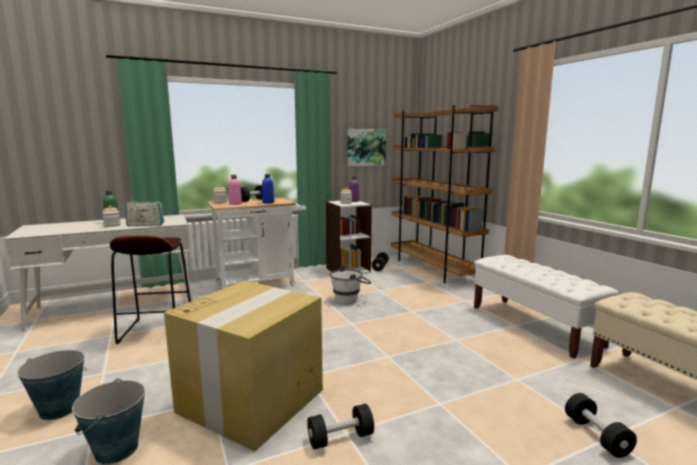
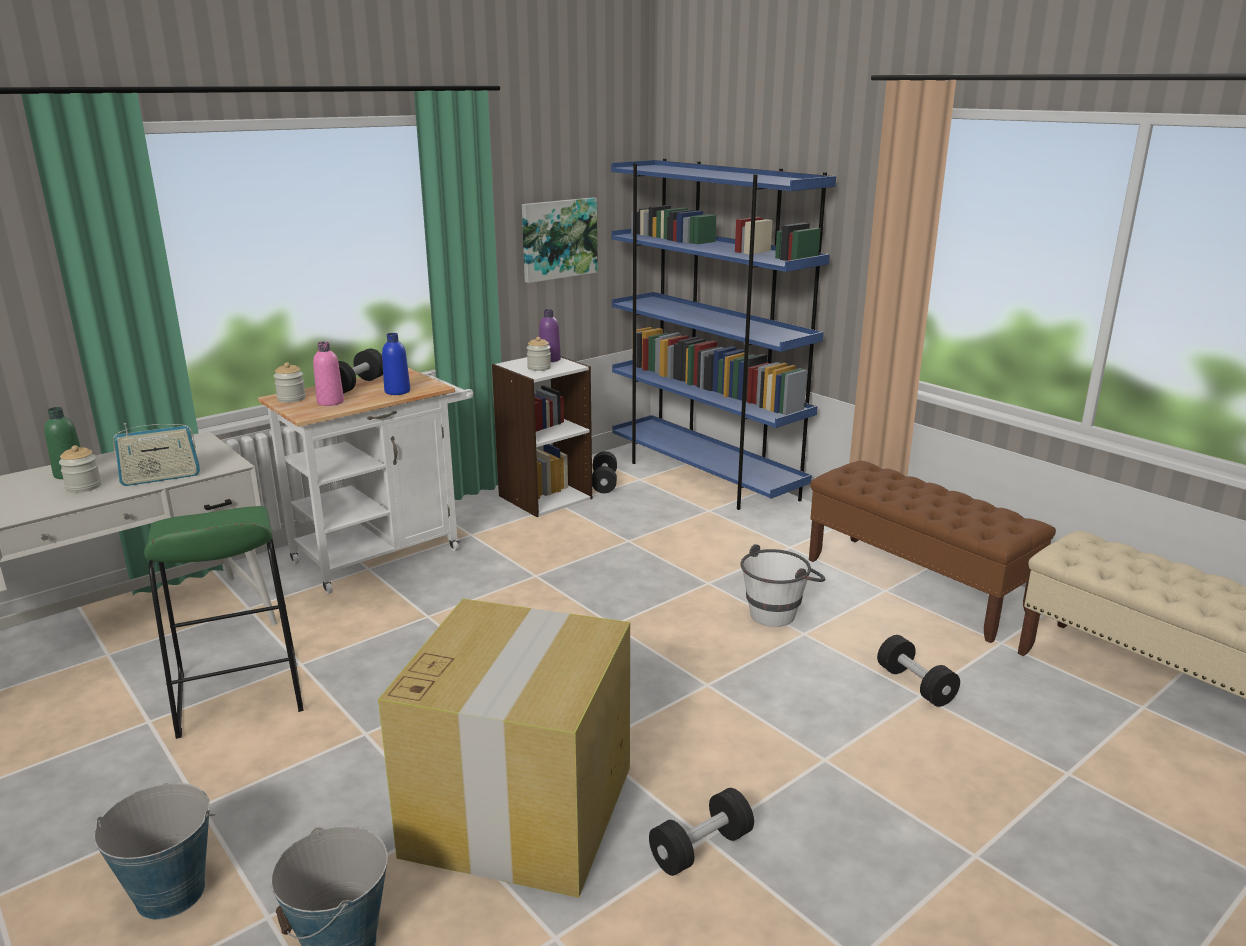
camera: 15 degrees left, 10 degrees up
(156, 329) = (238, 693): brown stool -> green stool
(350, 299) = (584, 568): white bucket -> white bucket (779, 611)
(433, 269) = (705, 477): brown bookcase -> blue bookcase
(534, 325) = (916, 586): white bench -> brown bench
(596, 436) = (1053, 772): black dumbbell -> black dumbbell (915, 685)

